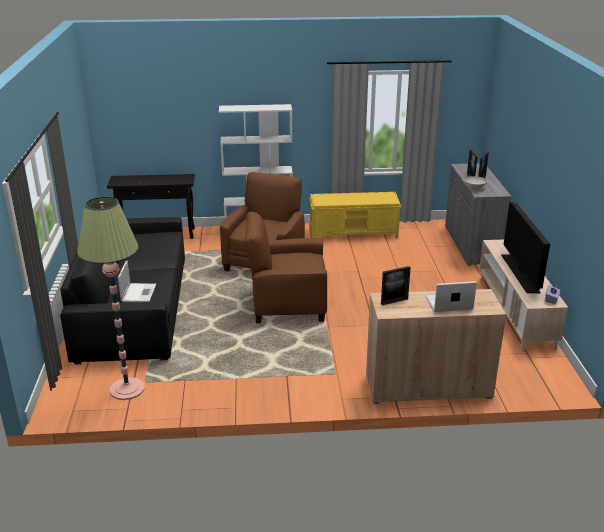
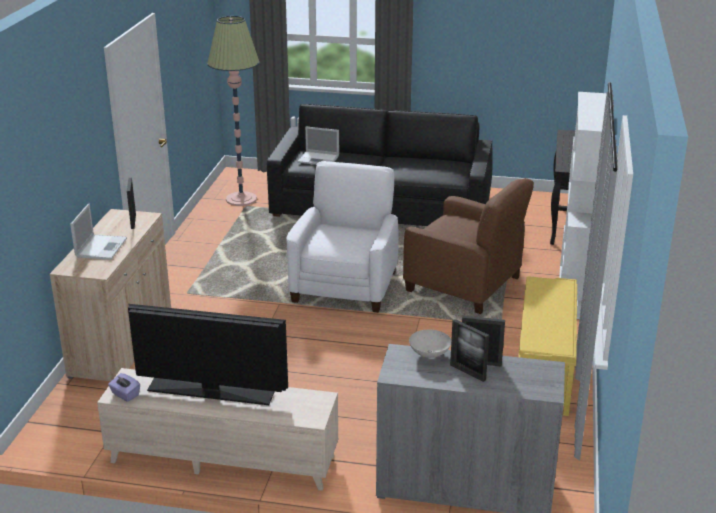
camera: 105 degrees right, 0 degrees up
(287, 304) = (345, 286): brown armchair -> white armchair

